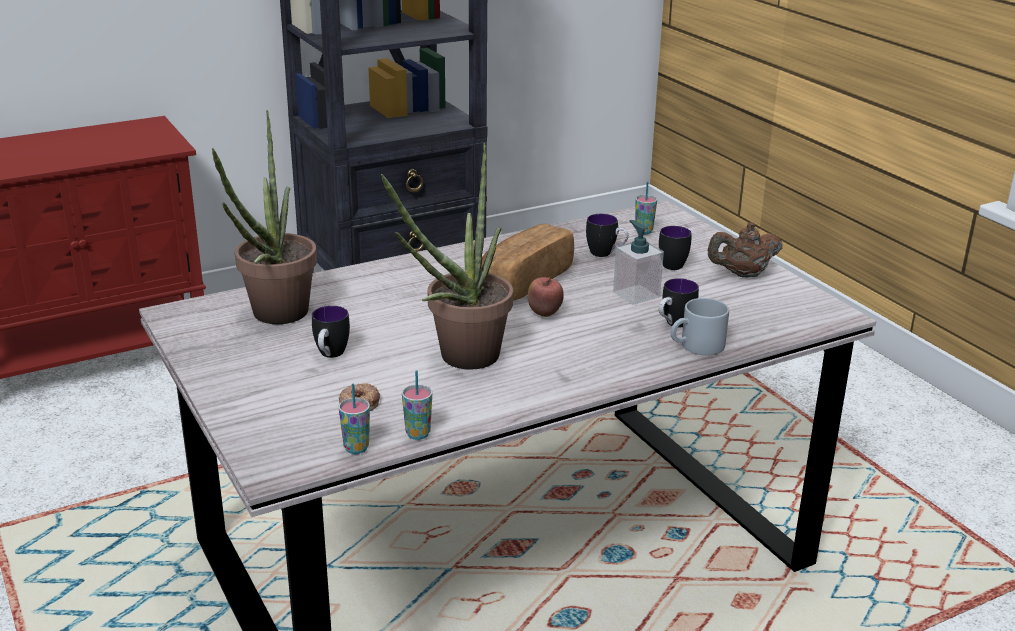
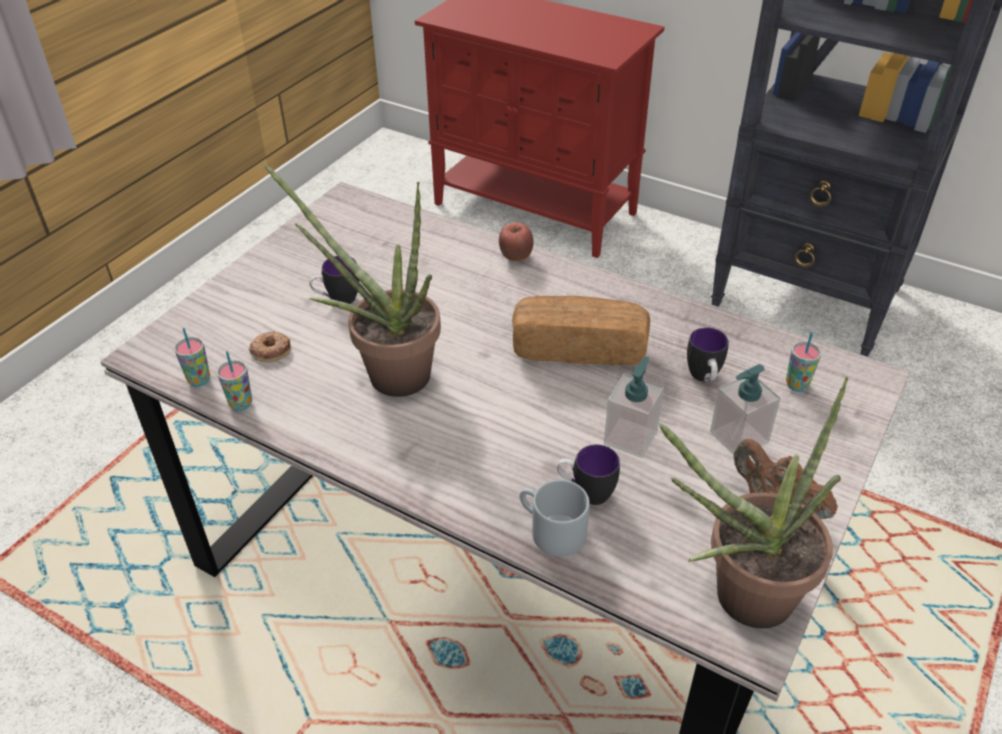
camera: 60 degrees right, 15 degrees up
(274, 317) = (378, 245): potted plant -> potted plant (737, 599)
(544, 314) = (522, 389): apple -> apple (516, 257)
(672, 263) = (738, 437): mug -> soap dispenser

